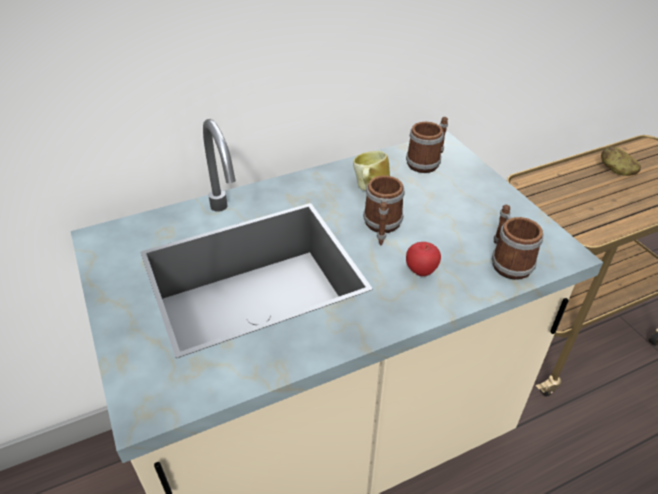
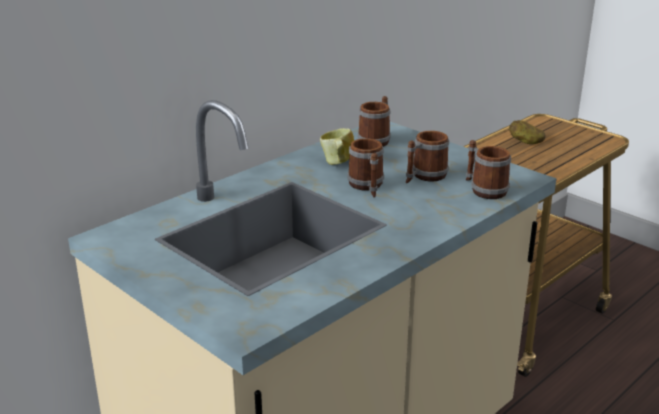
camera: 20 degrees left, 15 degrees down
(421, 271) = (419, 207): apple -> none
(450, 226) = (424, 177): none -> mug

